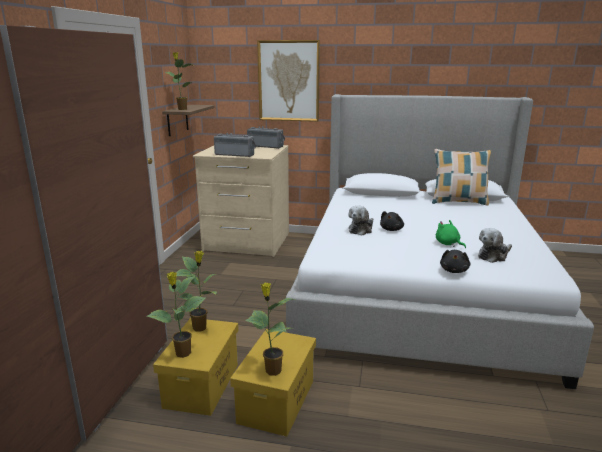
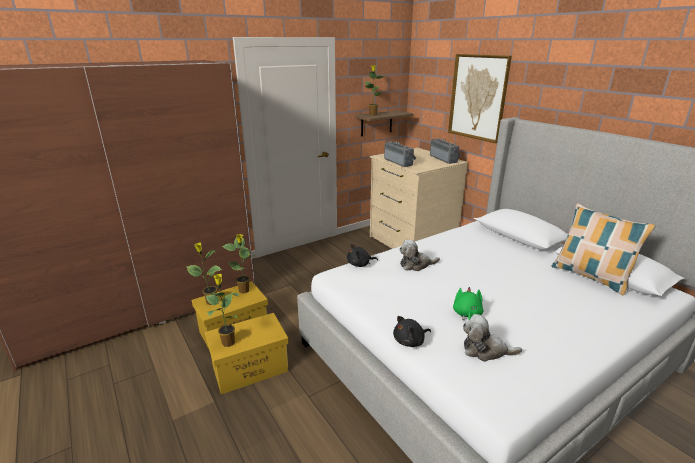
camera: 45 degrees right, 5 degrees up
(392, 229) = (442, 276): black plush toy -> black plush toy (360, 264)

